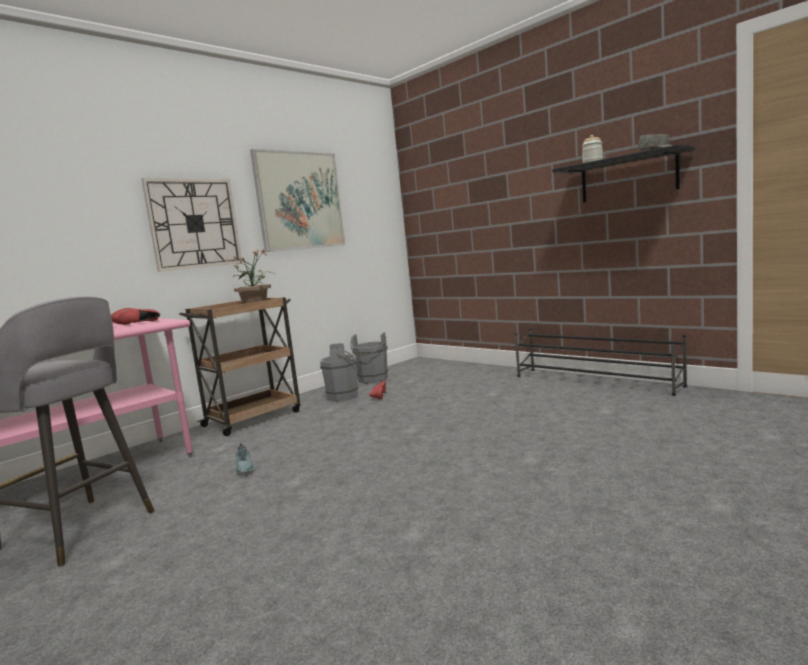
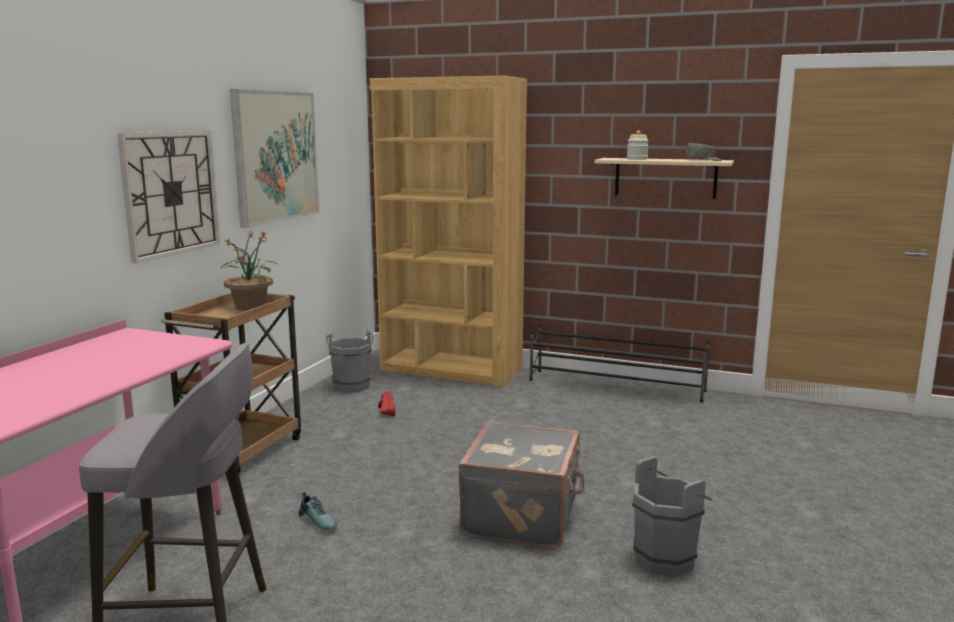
camera: 25 degrees left, 5 degrees up
(139, 323) = (153, 345): red shoe -> none
(345, 396) = (340, 413): grey bucket -> grey bucket (668, 557)
(403, 479) = (523, 516): none -> grey suitcase
(459, 369) = (451, 370): none -> brown bookcase
(628, 177) = (665, 178): black shelf -> beige shelf

